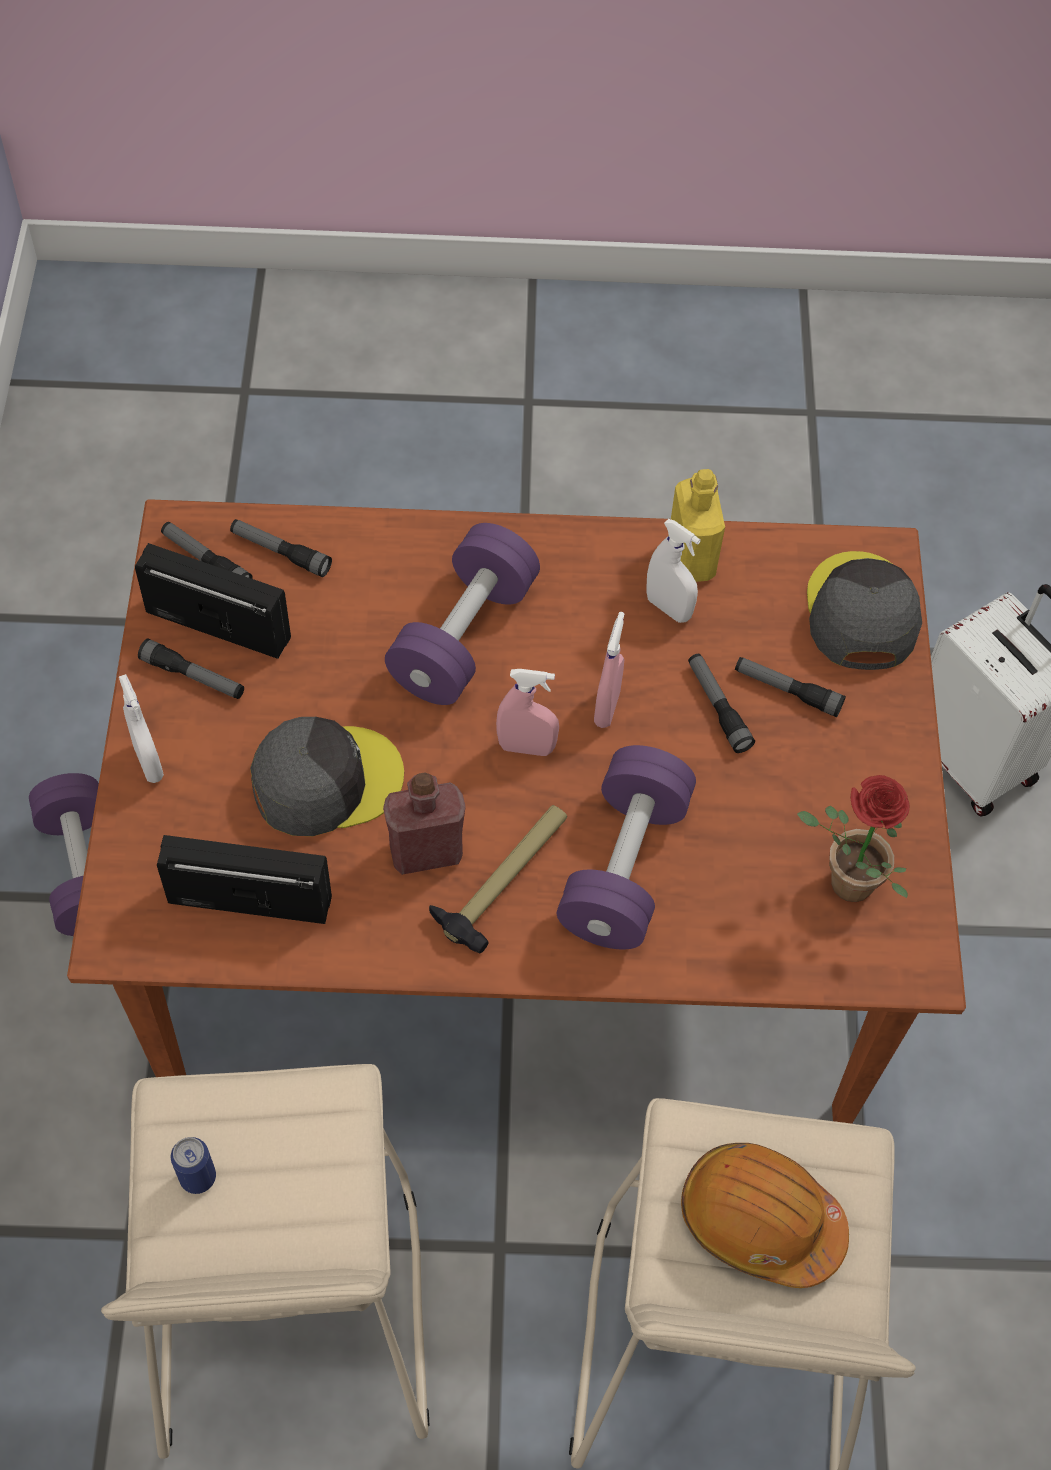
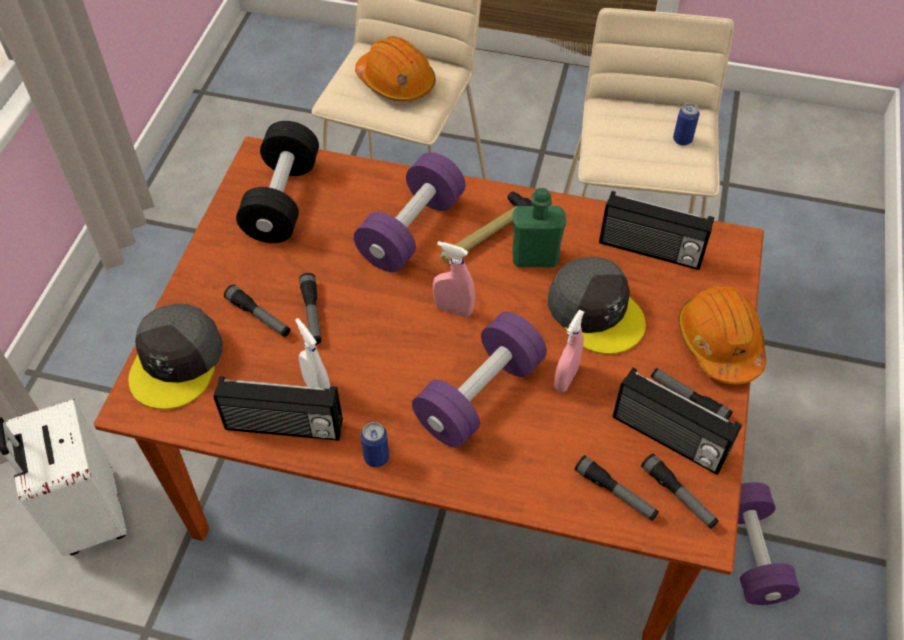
camera: 165 degrees left, 5 degrees down
(149, 763) = (719, 343): white spray bottle -> orange hard hat
(325, 780) = (596, 311): grey cap -> grey cap turned 120 degrees counterclockwise
(426, 852) = (535, 258): red bottle -> green bottle
(569, 544) = (376, 457): none -> can
(607, 708) = (389, 326): pink spray bottle -> pink spray bottle (566, 378)
(691, 559) = (284, 427): yellow bottle -> radio
(842, 884) = (282, 200): potted plant -> black dumbbell

